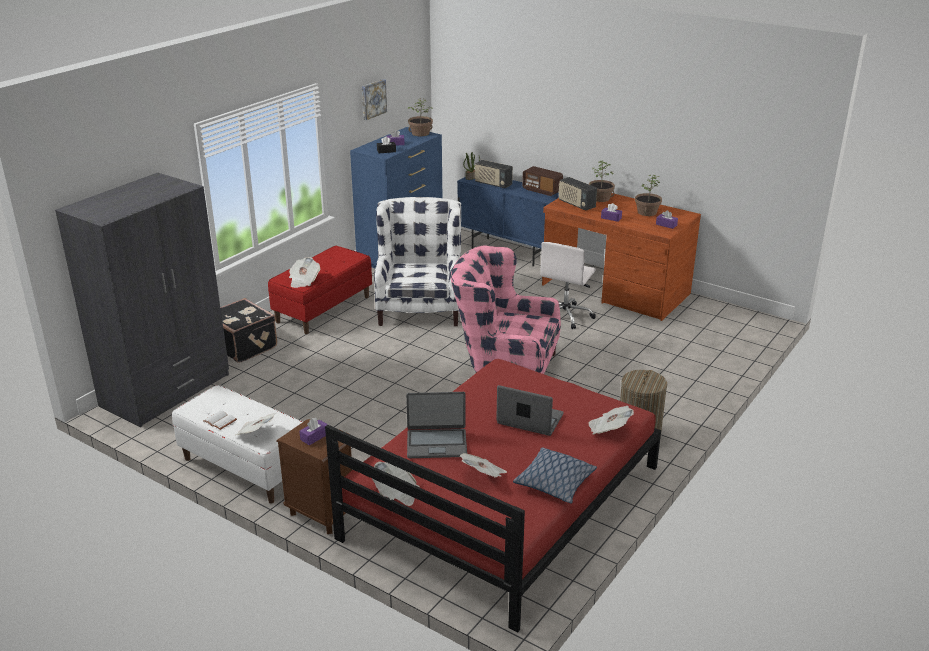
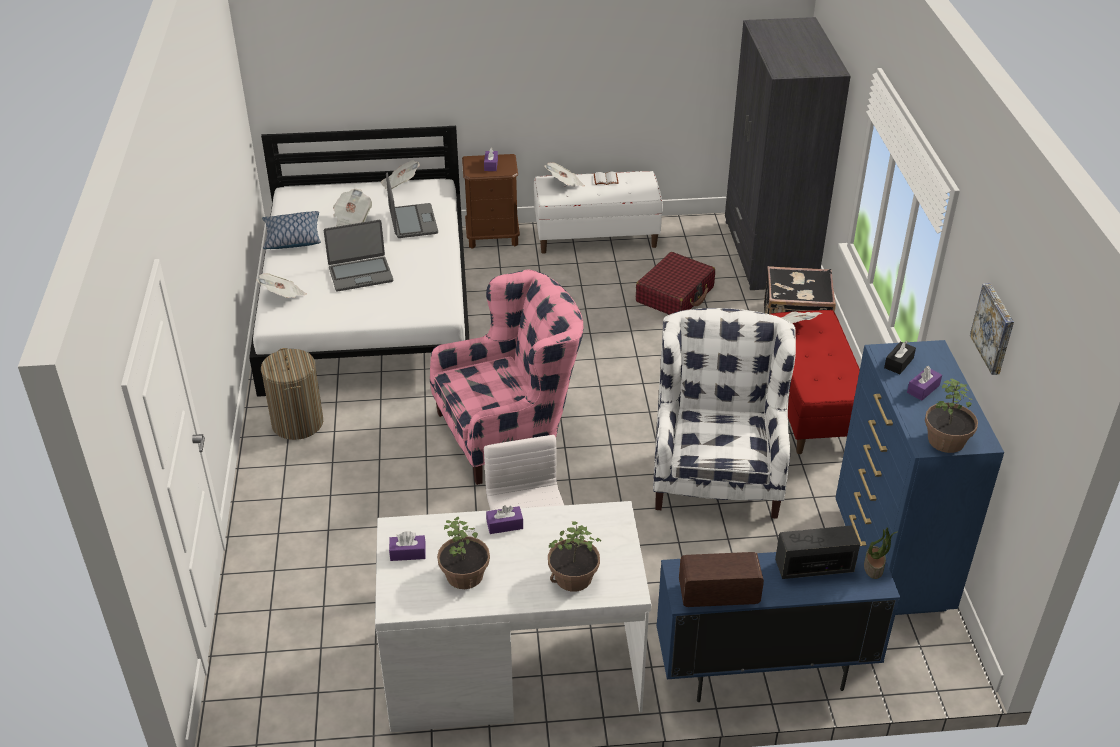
camera: 140 degrees right, 10 degrees up
(277, 395) = (675, 295): none -> red suitcase
(420, 307) = (717, 472): white armchair -> white armchair turned 135 degrees counterclockwise
(436, 444) = (412, 222): laptop -> laptop turned 120 degrees clockwise
(502, 501) = (369, 304): red bed -> white bed
(576, 204) = (591, 535): radio -> none
(615, 290) = (512, 667): brown desk -> white desk

